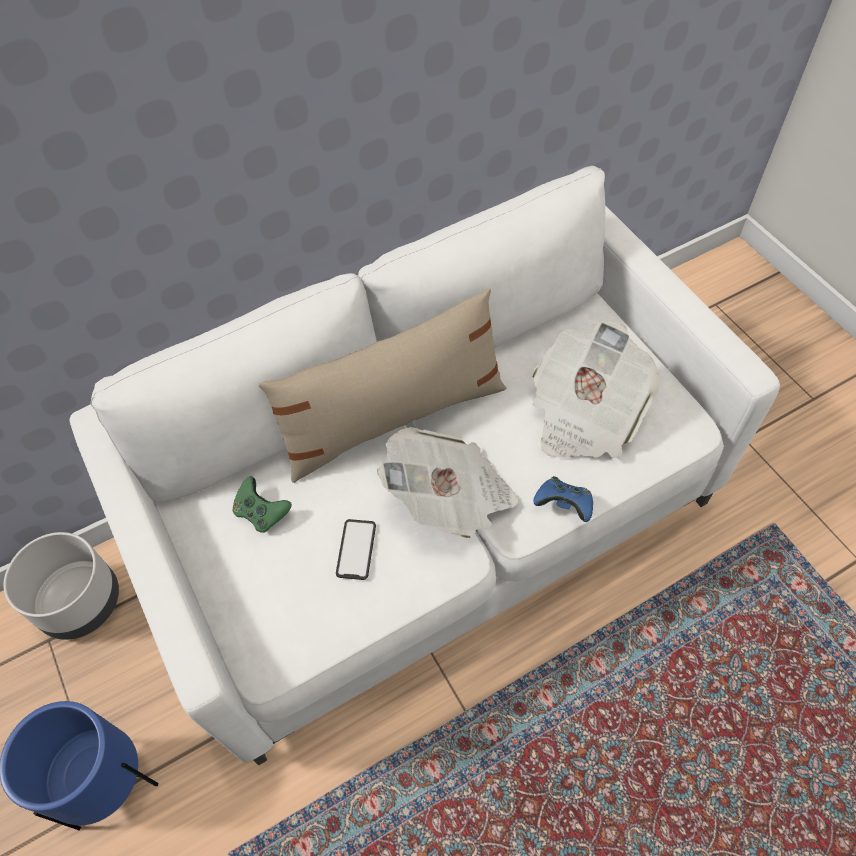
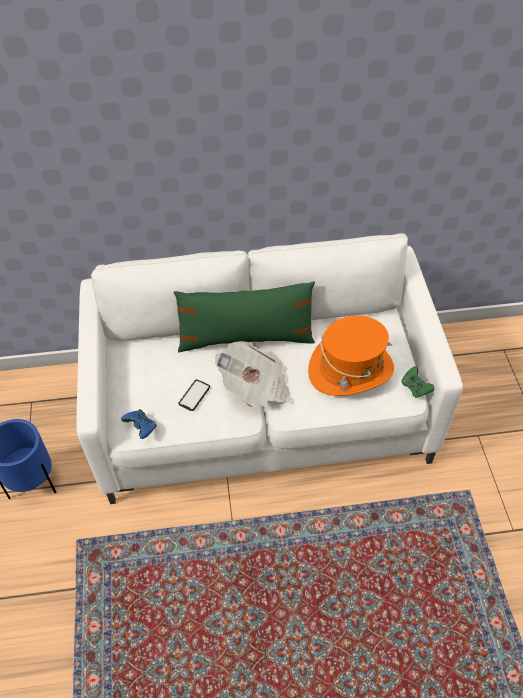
camera: 20 degrees right, 5 degrees down
(81, 602) = (55, 389): grey planter -> none
(262, 513) = (156, 361): green game controller -> green game controller (415, 388)
(393, 418) = (245, 338): beige pillow -> green pillow
(564, 505) = (314, 412): blue game controller -> blue game controller (141, 428)
(584, 413) = (350, 370): newspaper -> orange hat

